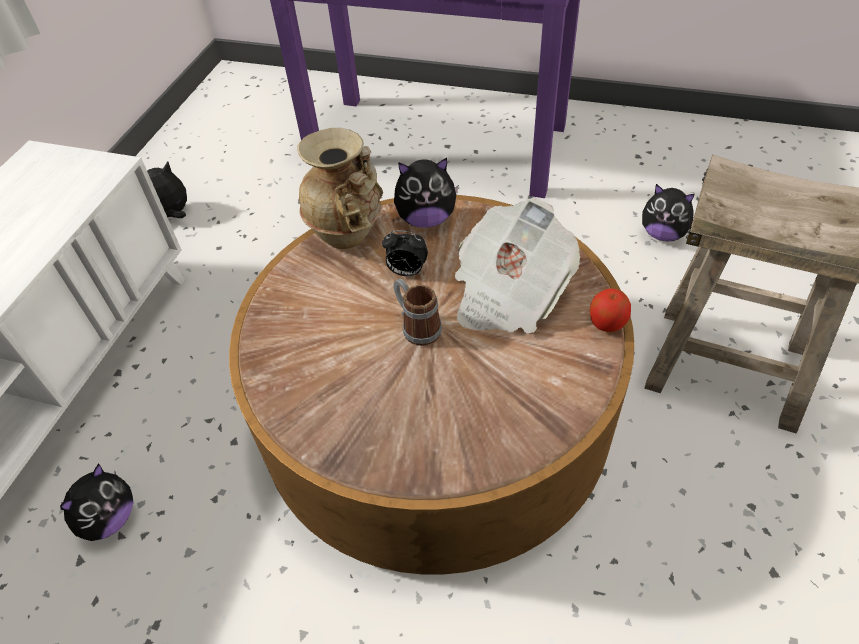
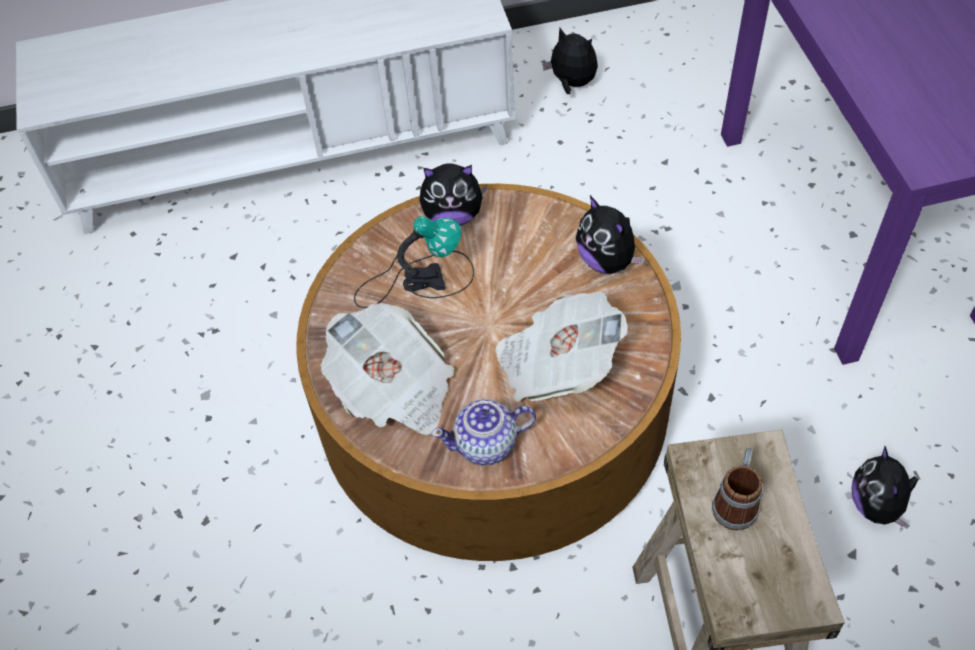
camera: 60 degrees right, 5 degrees up
(110, 519) = (271, 251): plush toy -> plush toy (453, 216)
(335, 349) = (418, 278): none -> table lamp
(349, 234) = (548, 217): beige vase -> none
(406, 272) = (531, 280): alarm clock -> none
(416, 326) = (475, 318): mug -> mug (736, 501)
(451, 423) = (394, 389): none -> newspaper
(562, 376) = (487, 444): none -> teapot
(607, 324) = (569, 455): apple -> none

